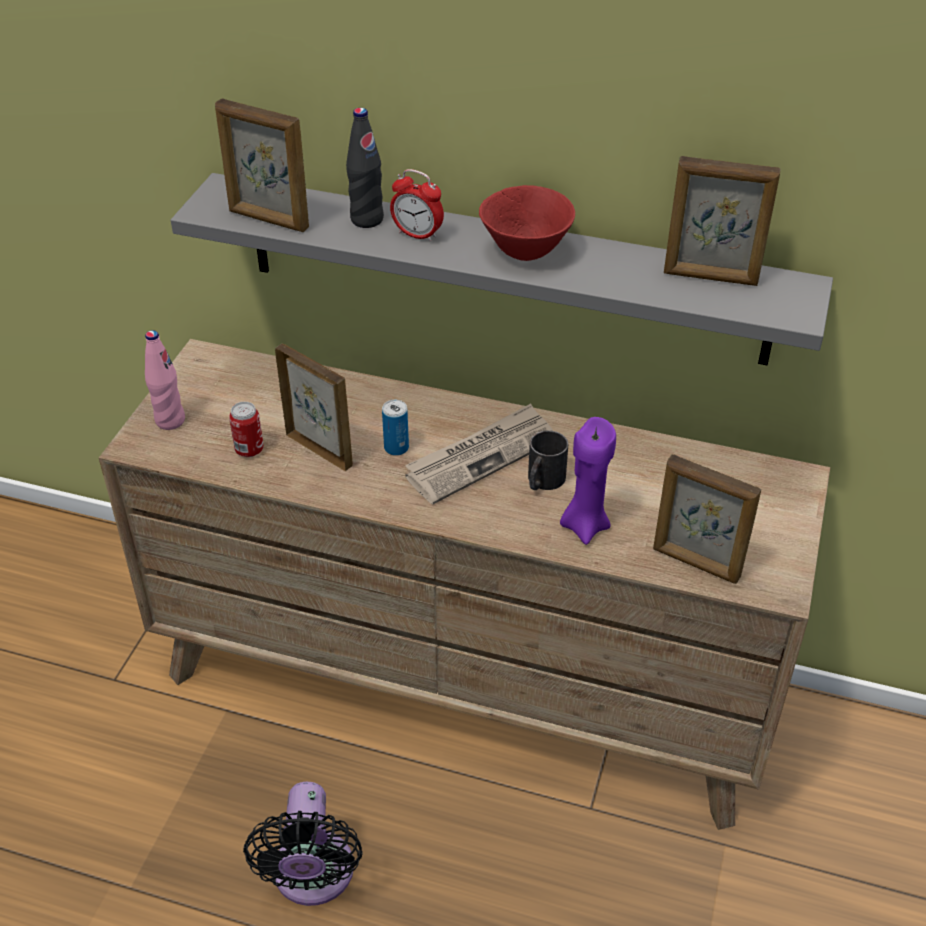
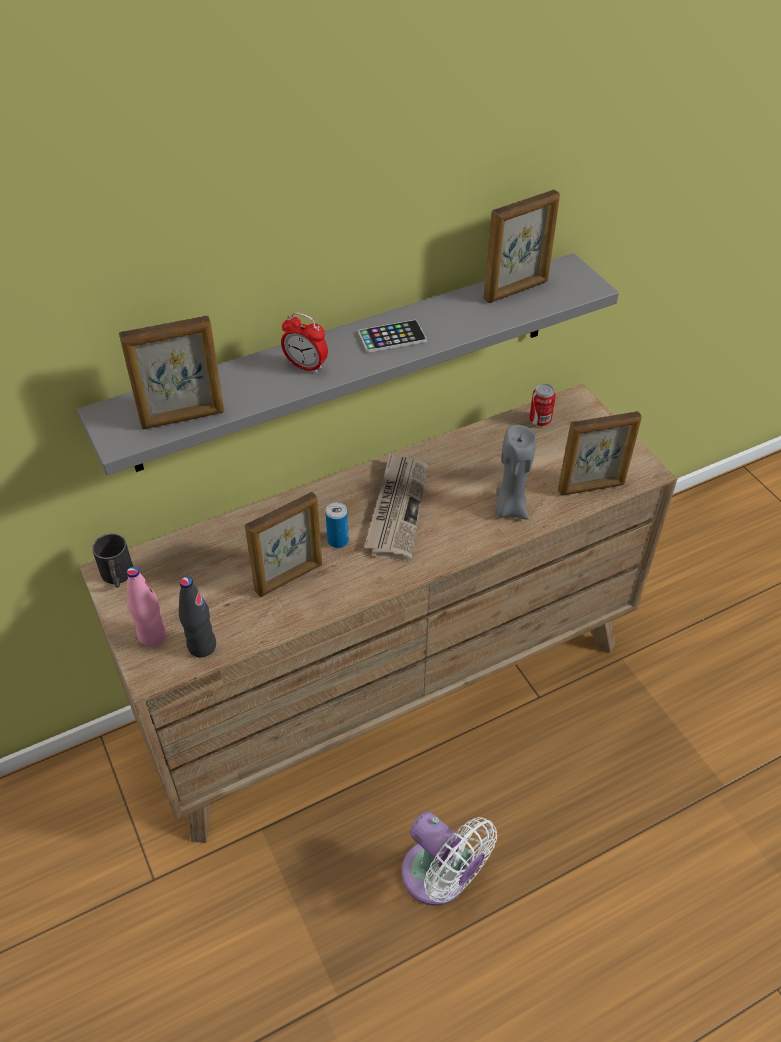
camera: 45 degrees left, 5 degrees up
(249, 450) = (241, 613): can -> can (540, 420)
(312, 877) = (440, 878): black fan -> white fan
(319, 449) = (289, 578): picture frame -> picture frame turned 150 degrees clockwise
(367, 219) = (254, 376): black bottle -> black bottle (202, 646)
(417, 235) = (306, 366): alarm clock -> alarm clock turned 45 degrees clockwise
(526, 252) = (392, 337): red bowl -> phone
(543, 481) = (452, 498): black mug -> black mug (117, 576)
(584, 525) = (509, 508): purple candle -> grey candle

